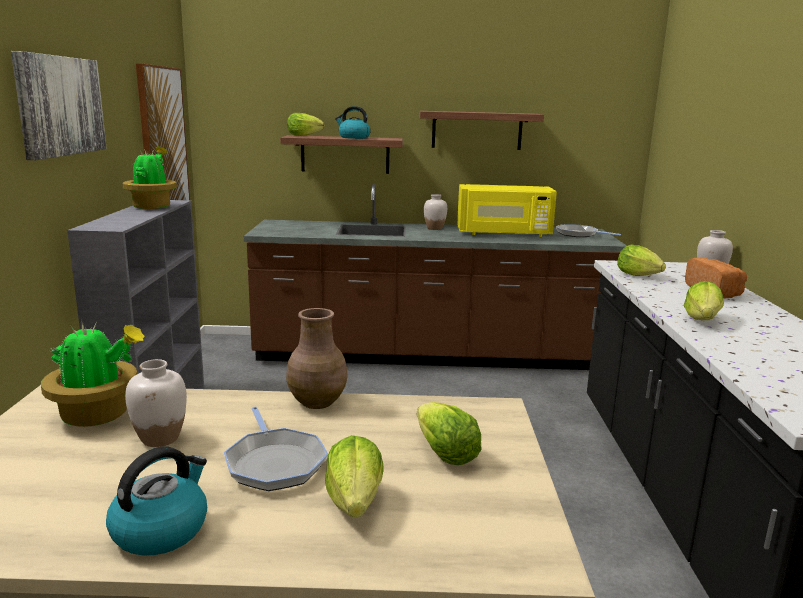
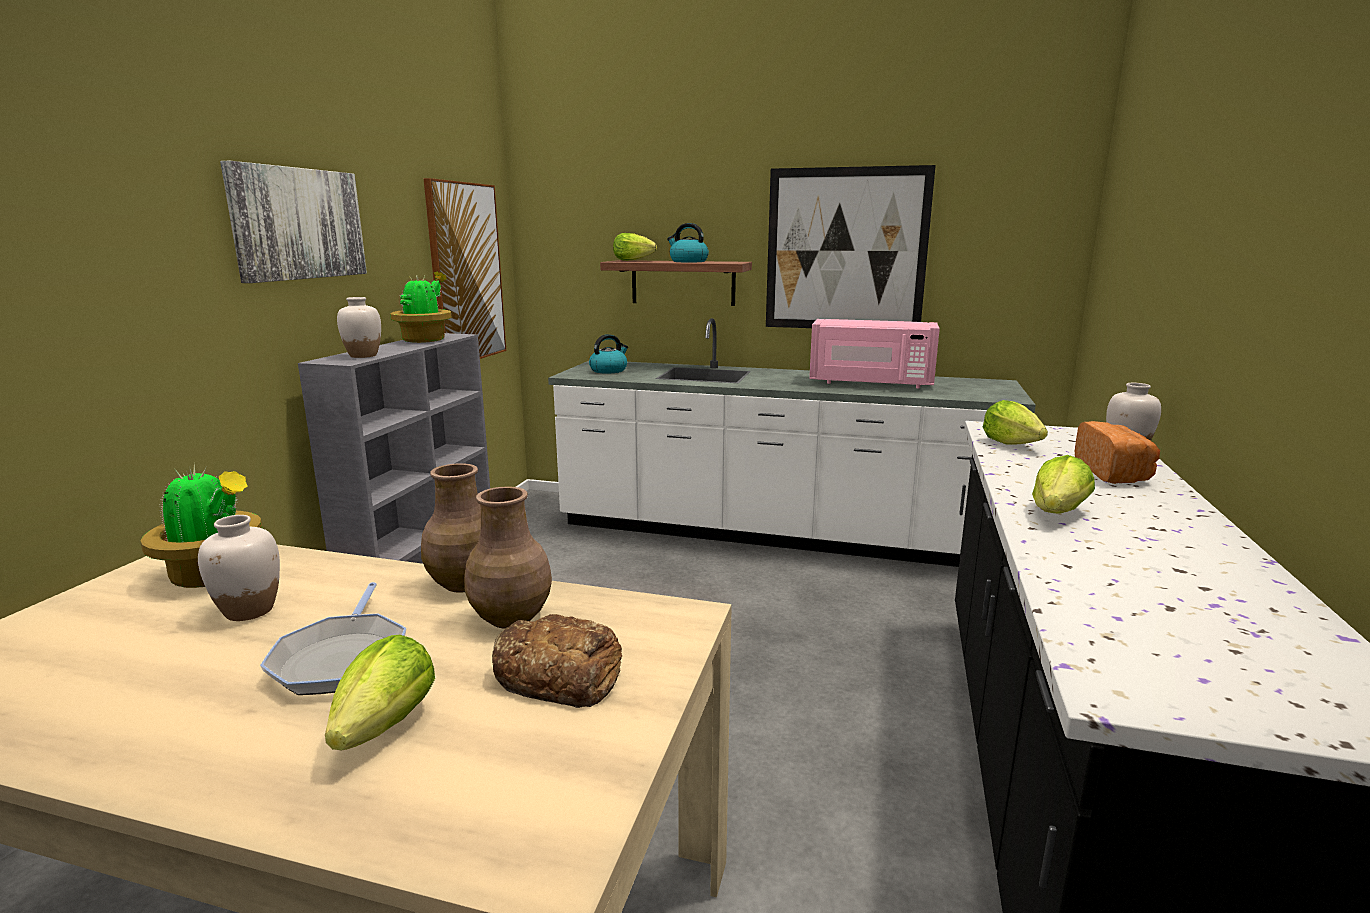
camera: 15 degrees right, 0 degrees up
(161, 530) = (136, 729): kettle -> kettle (609, 370)
(377, 422) = (511, 618): none -> brown vase
(429, 356) = (774, 534): brown counter -> white counter
(434, 228) = (784, 374): white vase -> white vase (363, 356)
(445, 454) = (559, 673): lettuce -> bread
(477, 130) = (845, 250): shelf -> picture
(504, 233) = (870, 383): yellow microwave -> pink microwave
(579, 234) = (975, 386): frying pan -> none

